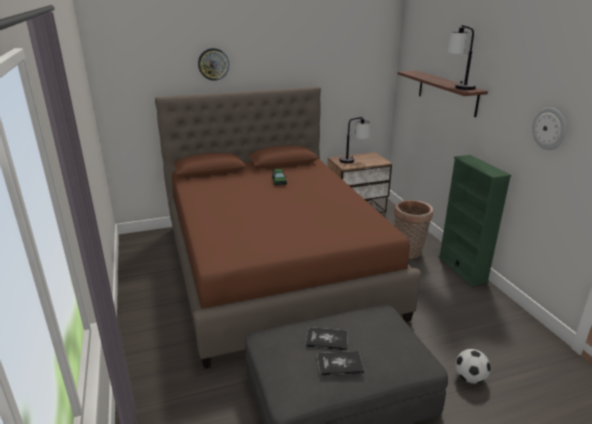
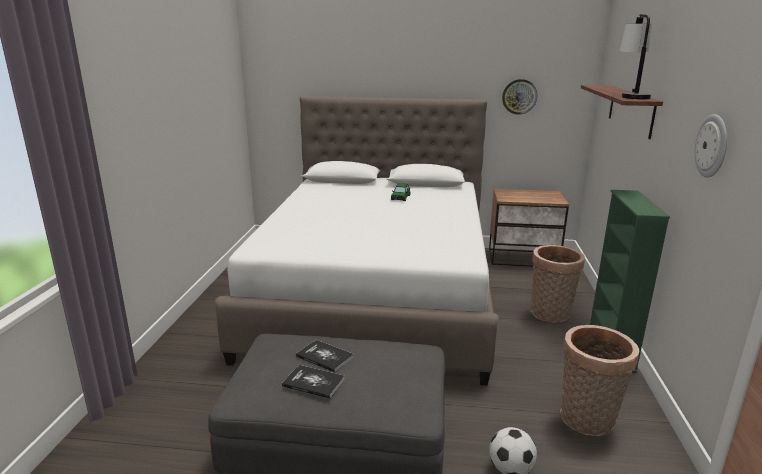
camera: 25 degrees right, 5 degrees down
(213, 64) = (365, 66): wall clock -> wall clock (519, 96)
(274, 267) = (376, 294): brown bed -> white bed
(353, 160) = (522, 195): table lamp -> none
(486, 327) = (587, 421): none -> basket

